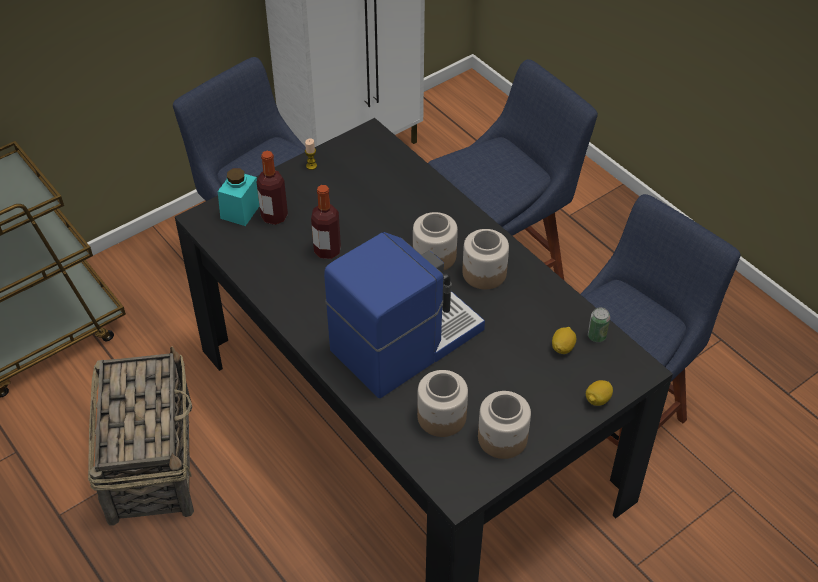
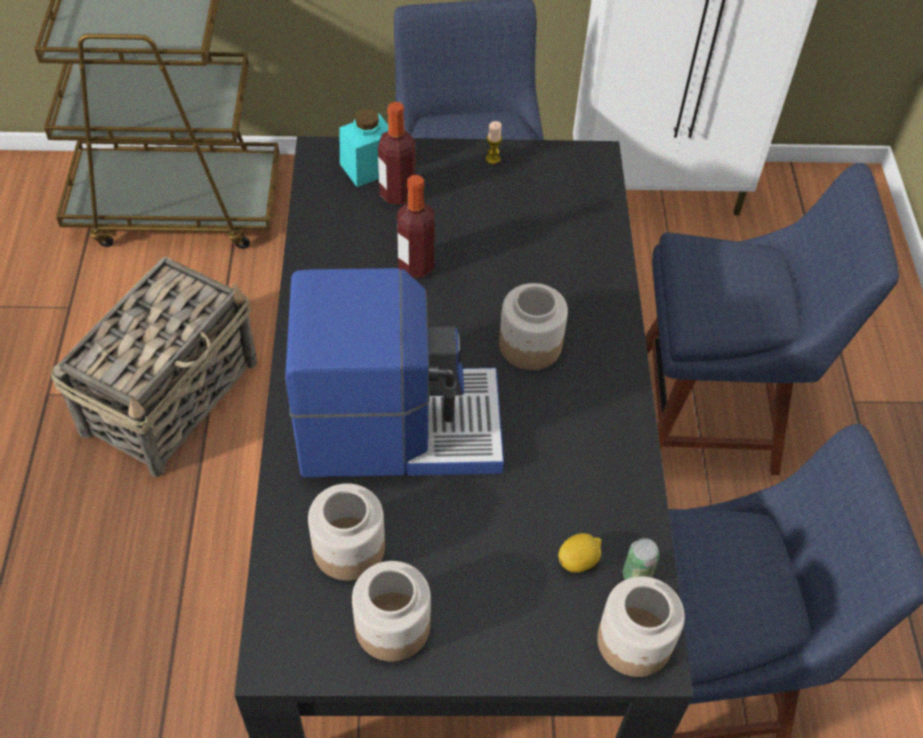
camera: 35 degrees right, 5 degrees up
(485, 273) = (570, 403): jar -> jar (635, 642)
(597, 400) = (557, 661): lemon -> none

